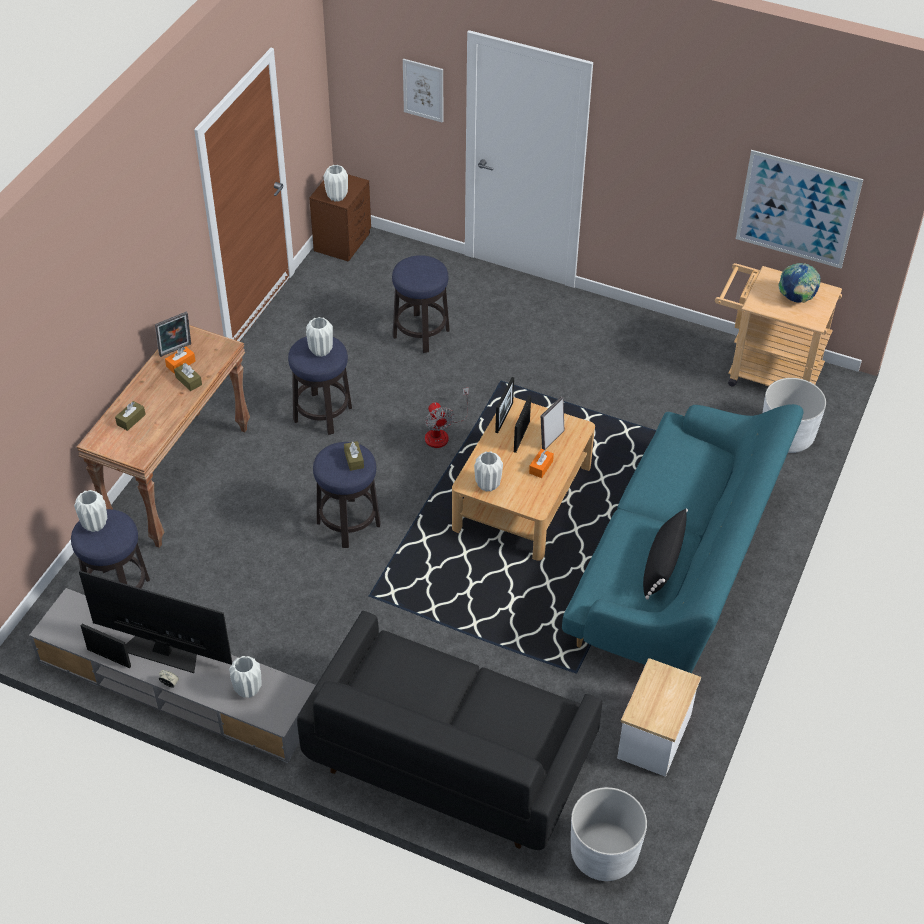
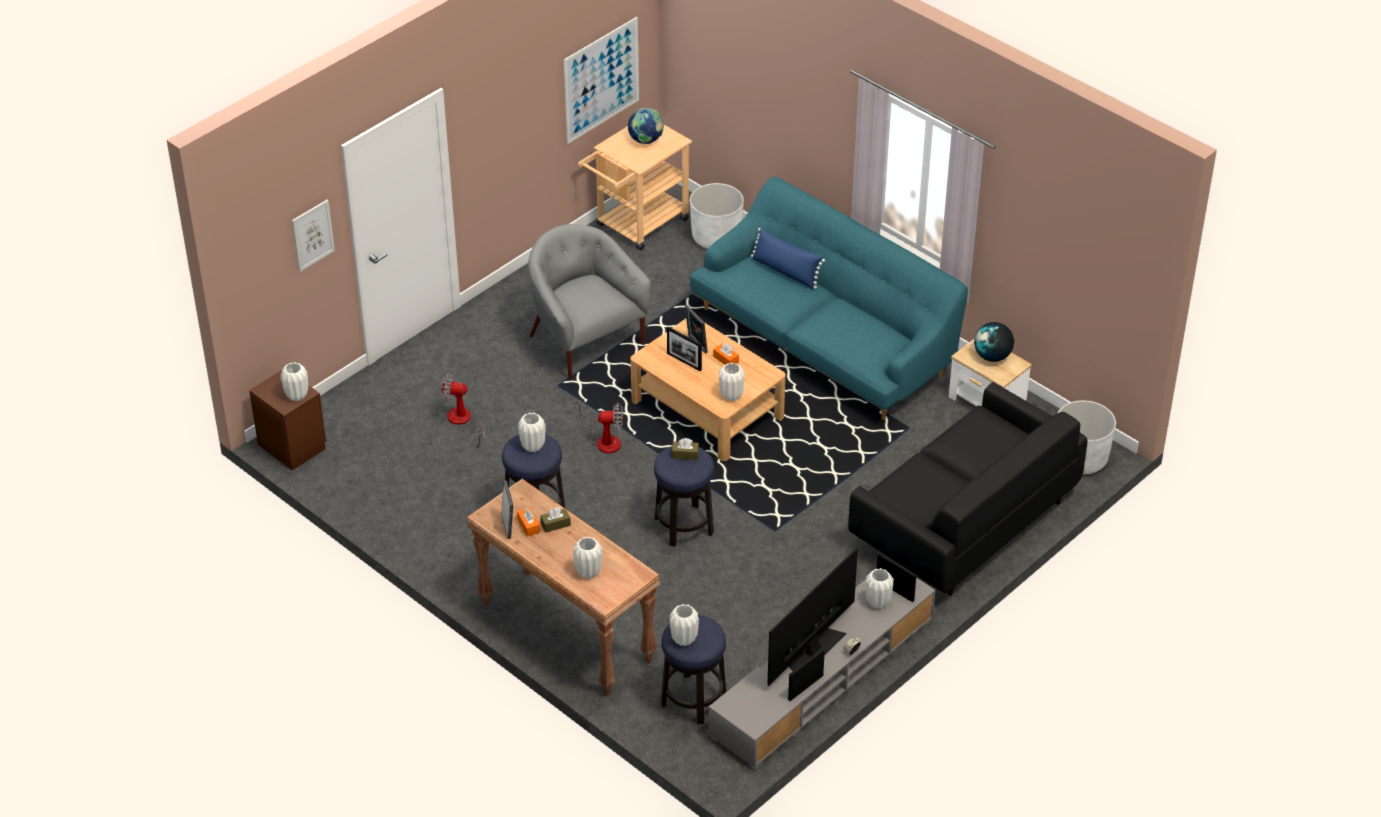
camera: 70 degrees left, 5 degrees down
(131, 419) = (588, 572): brown tissue box -> white vase
(421, 333) = (463, 422): stool -> fan
(504, 417) = (656, 366): picture frame -> picture frame (894, 590)
(574, 382) = (585, 340): none -> grey armchair
(662, 564) = (864, 321): black pillow -> none
(667, 697) = (992, 356): none -> globe
(706, 479) = (785, 271): none -> blue pillow

